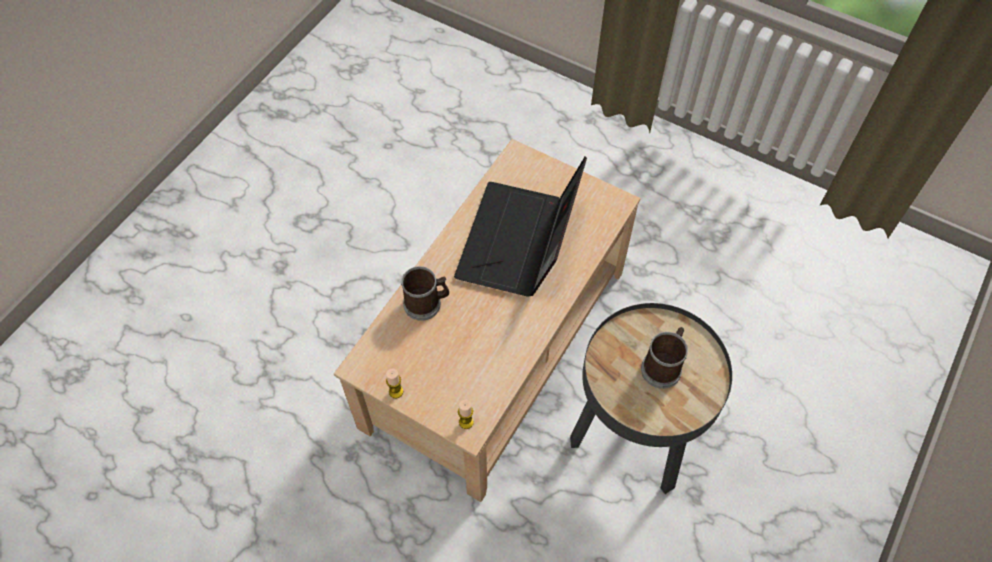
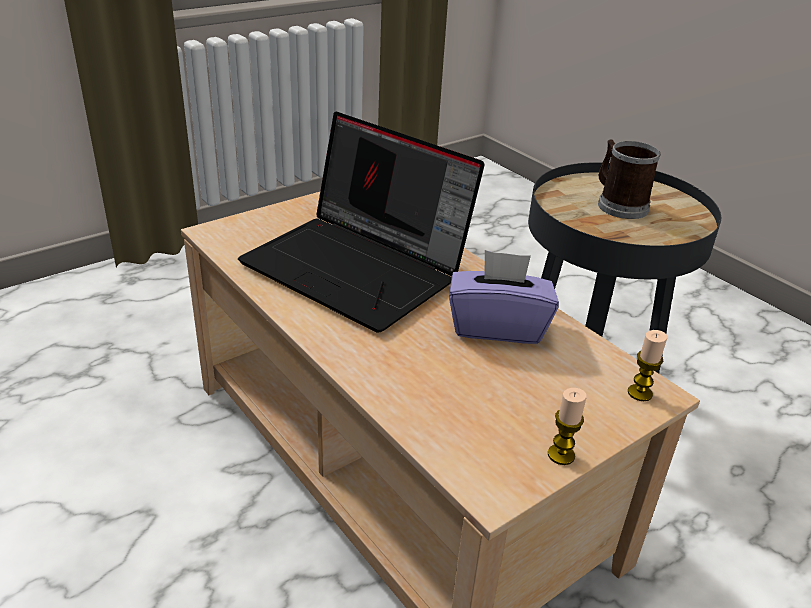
camera: 70 degrees left, 25 degrees down
(426, 303) = (404, 375): mug -> none
(495, 334) = (497, 326): none -> purple tissue box

